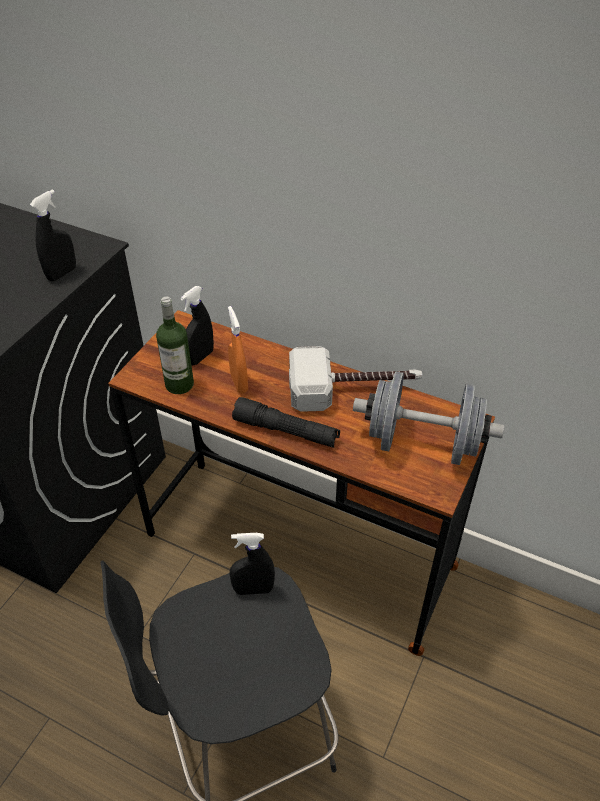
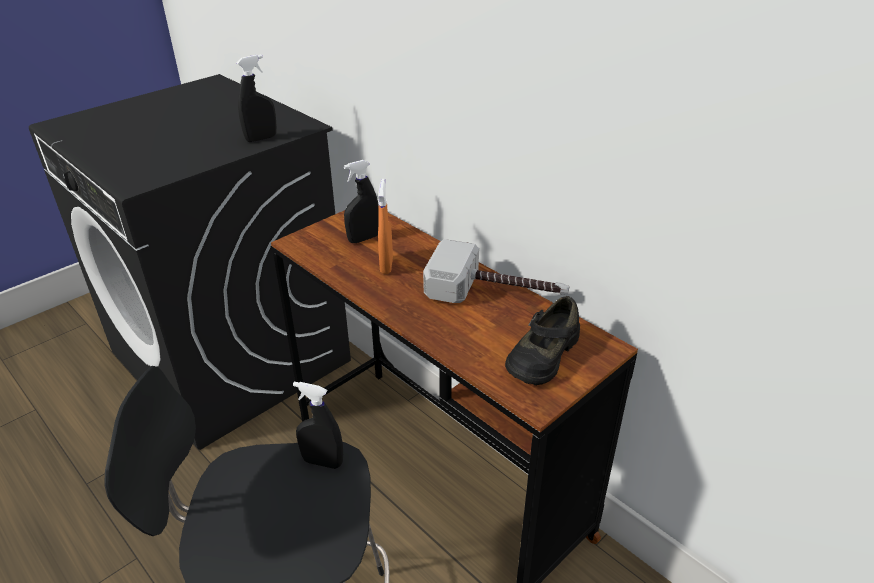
camera: 20 degrees right, 10 degrees down
(179, 384) = (331, 255): bottle -> none
(286, 431) = (407, 313): black flashlight -> none
(422, 444) = (542, 355): grey dumbbell -> black shoe

